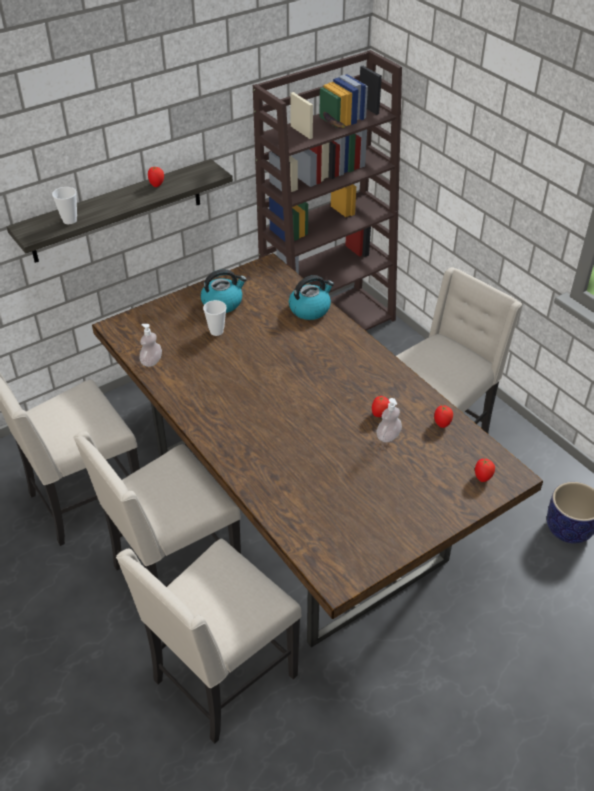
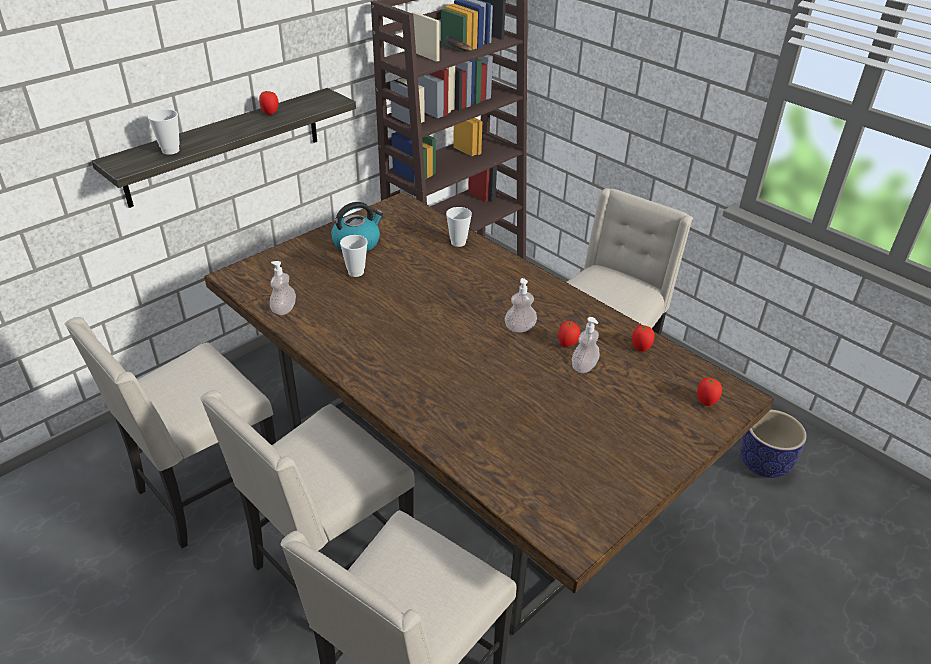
camera: 10 degrees left, 5 degrees down
(310, 309) = (458, 242): kettle -> cup
(343, 396) = (520, 328): none -> soap dispenser

